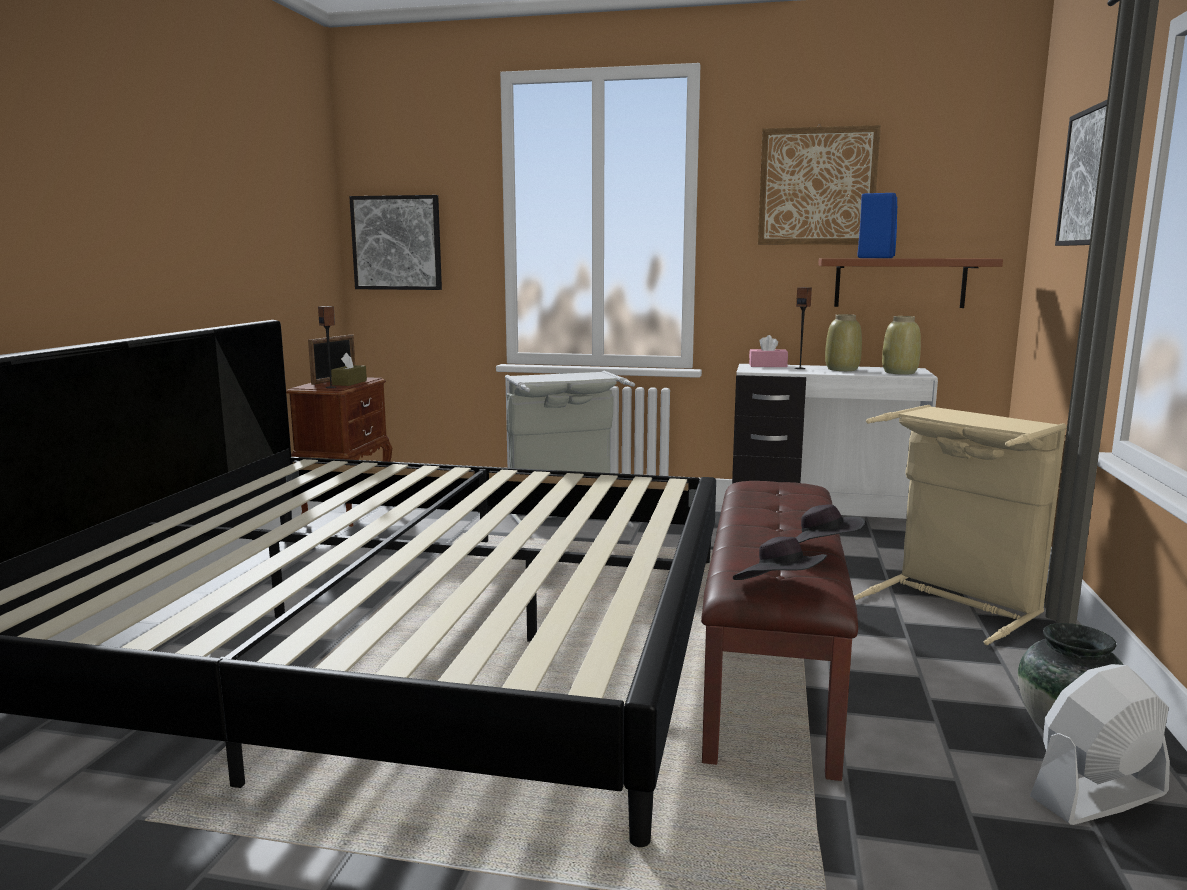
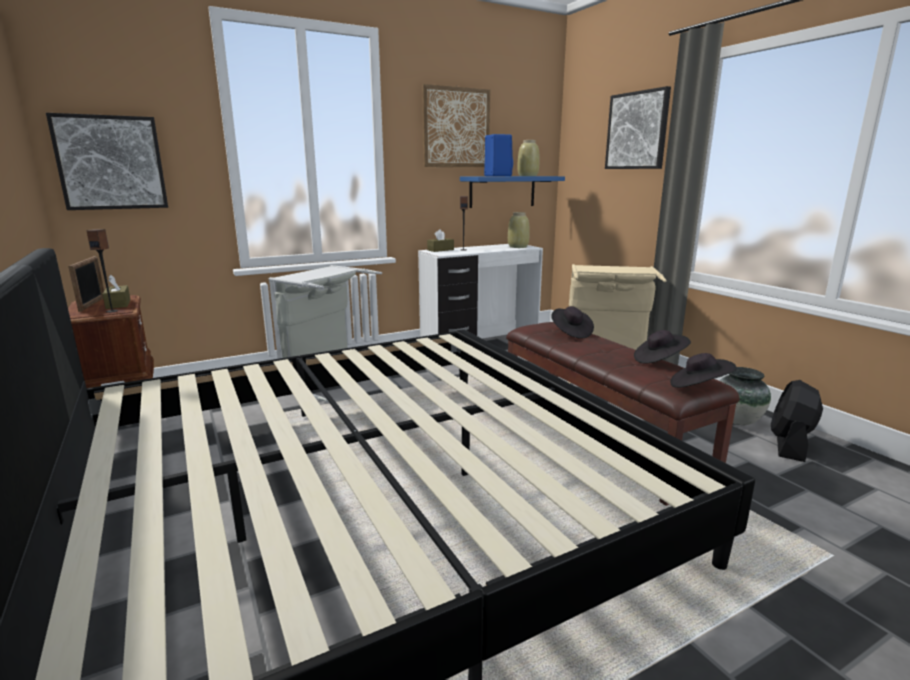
camera: 40 degrees left, 5 degrees up
(768, 366) = (440, 250): pink tissue box -> brown tissue box
(791, 499) = (571, 333): none -> black hat
(842, 369) = (486, 248): beige vase -> beige vase (528, 176)
(899, 283) = (502, 191): brown shelf -> blue shelf
(1098, 796) = (789, 445): white fan -> black fan

